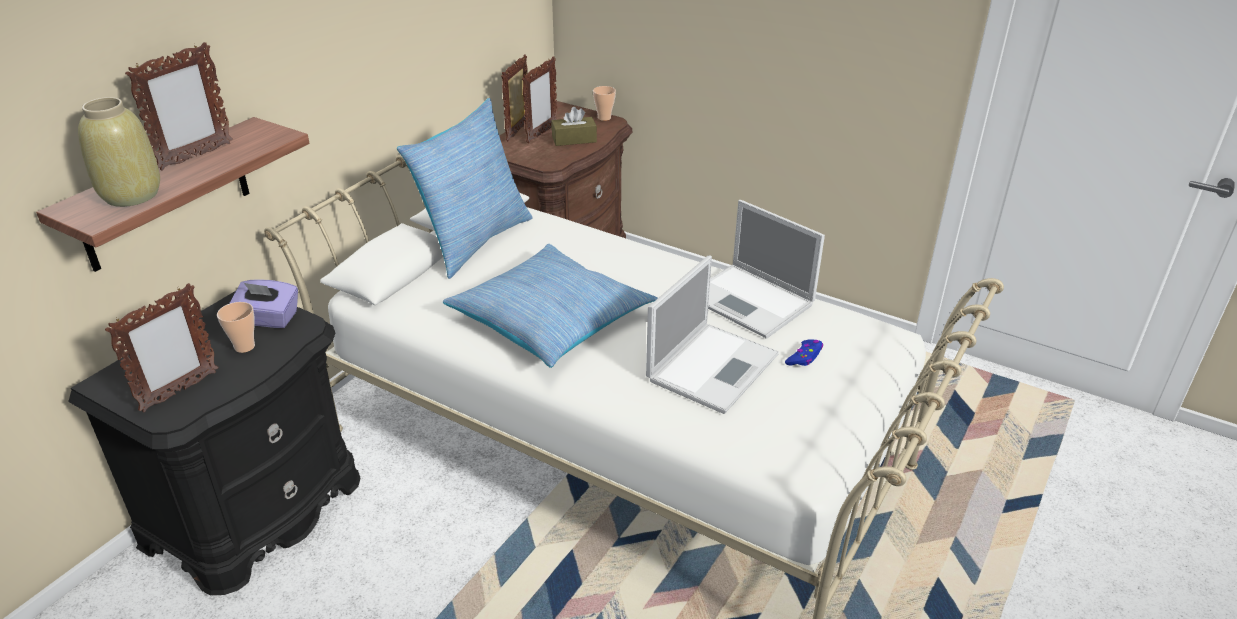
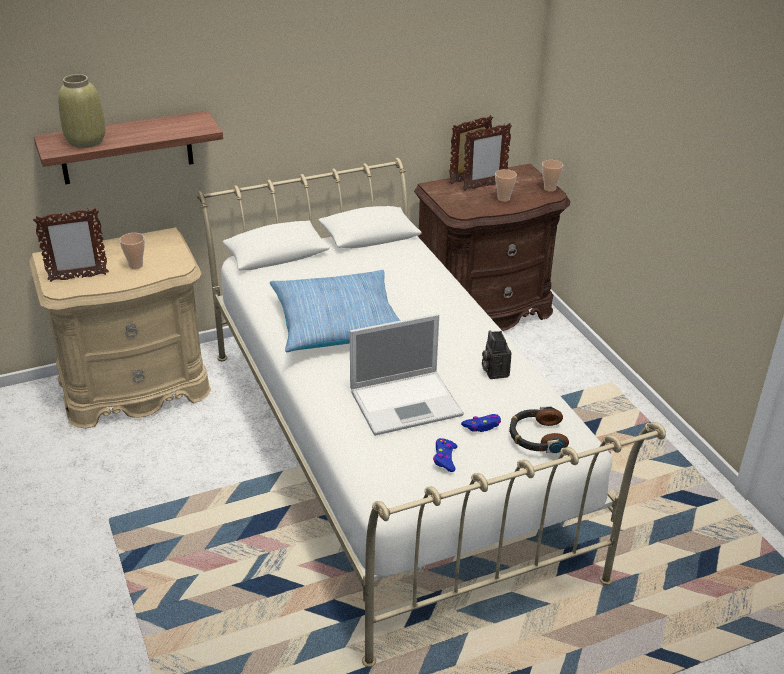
camera: 35 degrees right, 0 degrees up
(195, 157) = (144, 127): picture frame -> none
(262, 512) = (137, 390): black nightstand -> beige nightstand
(268, 319) = (165, 254): purple tissue box -> none
(473, 241) = (350, 251): pillow -> none
(574, 139) = (503, 199): brown tissue box -> cup
(752, 301) = (494, 371): laptop -> camera
(811, 404) = (445, 458): none -> blue game controller
(858, 345) = (536, 436): none -> headphones

